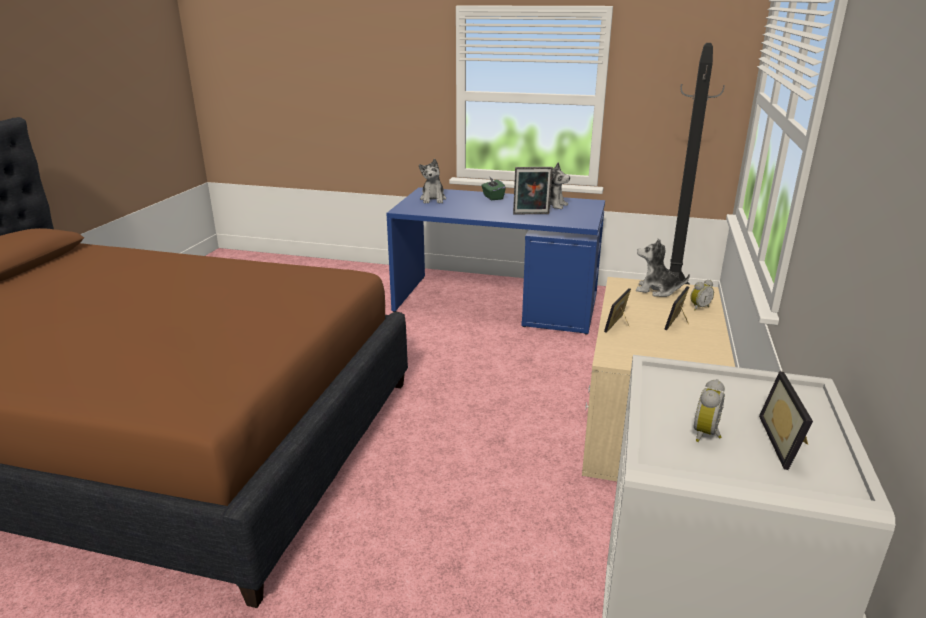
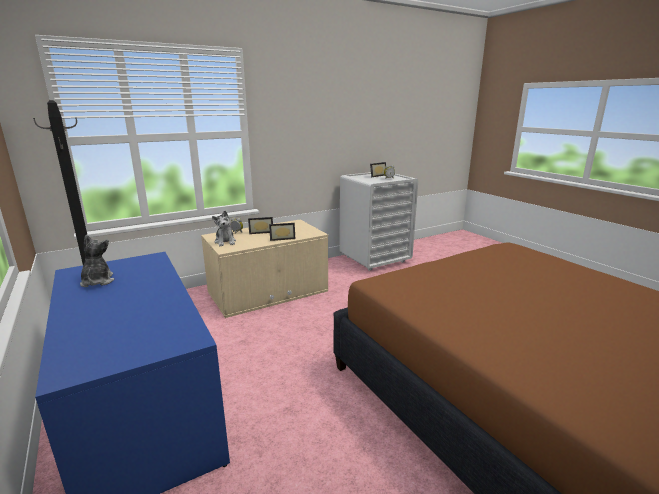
camera: 135 degrees left, 5 degrees down
(433, 199) = (120, 345): plush toy -> none
(492, 197) = (80, 316): green tissue box -> none
(531, 214) = (143, 278): picture frame -> none

